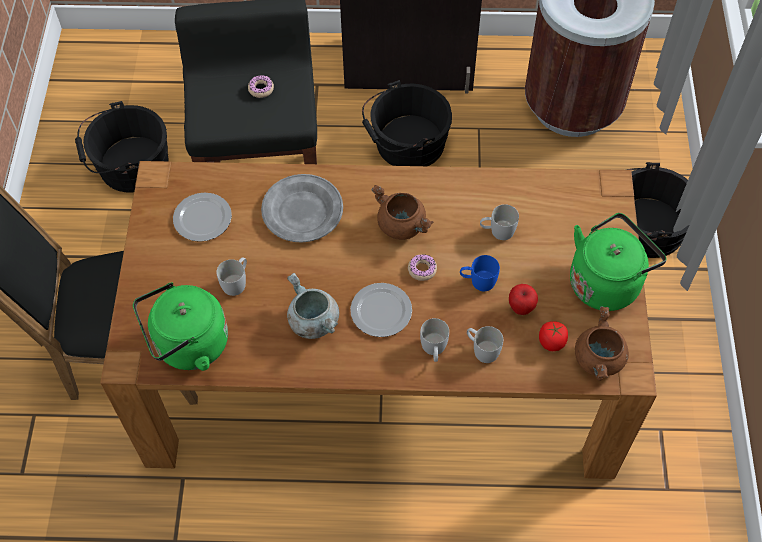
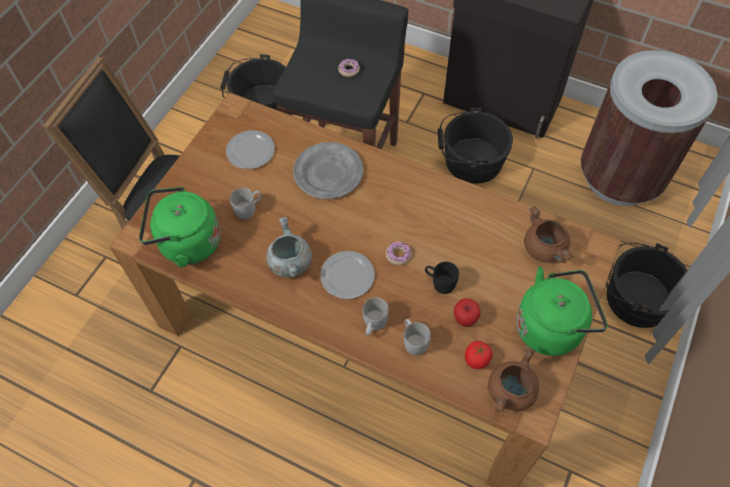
camera: 25 degrees right, 0 degrees up
(402, 225) = (401, 213): brown cooking pot -> brown cooking pot (545, 249)
(478, 281) = (439, 282): blue mug -> black mug
(497, 231) = (477, 247): white mug -> none

